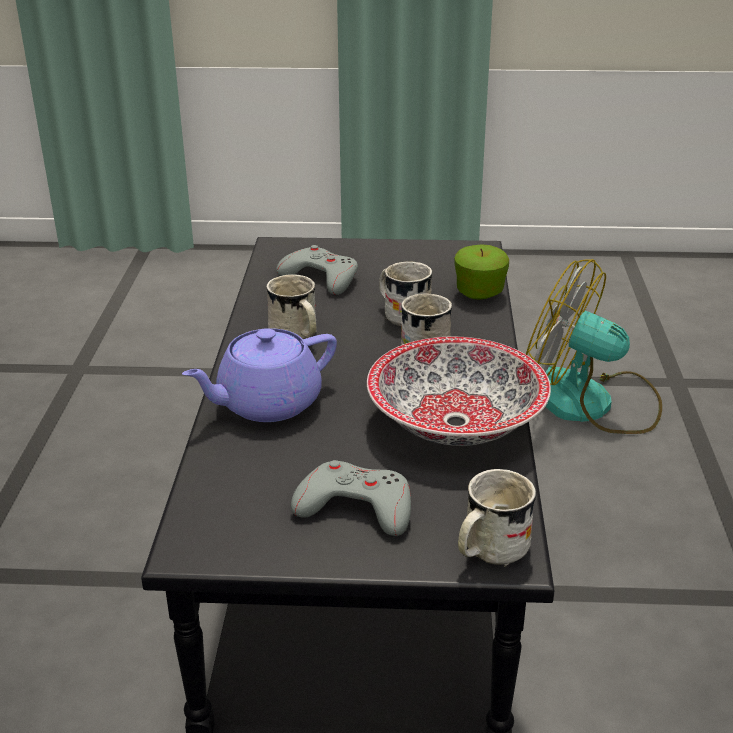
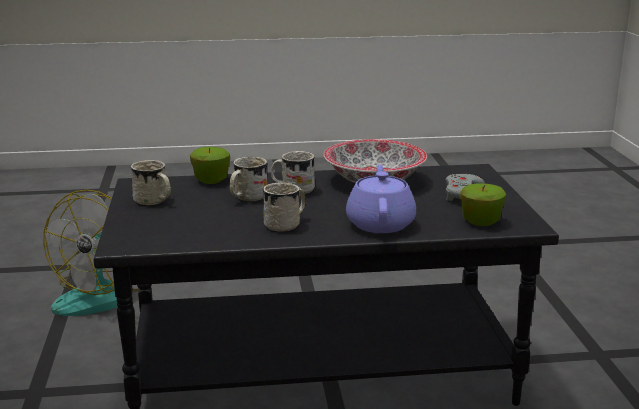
camera: 100 degrees left, 10 degrees down
(231, 498) = (481, 221): none -> apple
(267, 403) = (380, 223): purple teapot -> purple teapot turned 135 degrees counterclockwise
(321, 277) = (187, 225): grey game controller -> none
(488, 550) = (476, 172): white mug -> white mug (154, 201)

